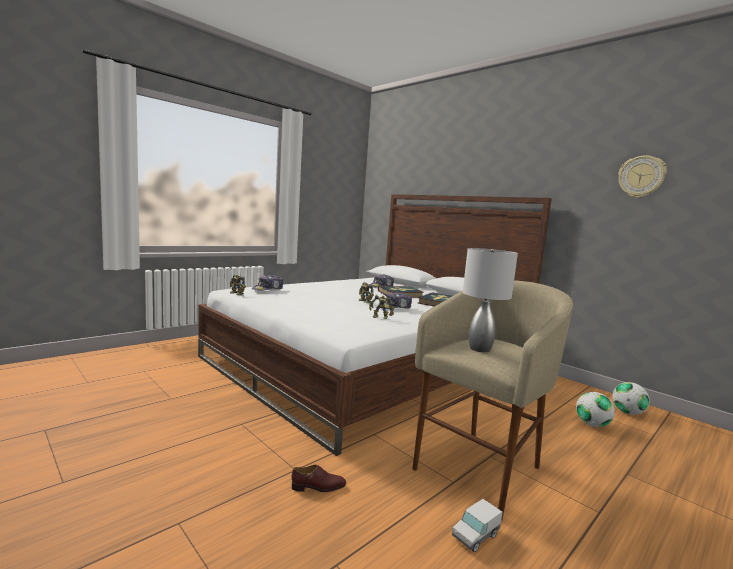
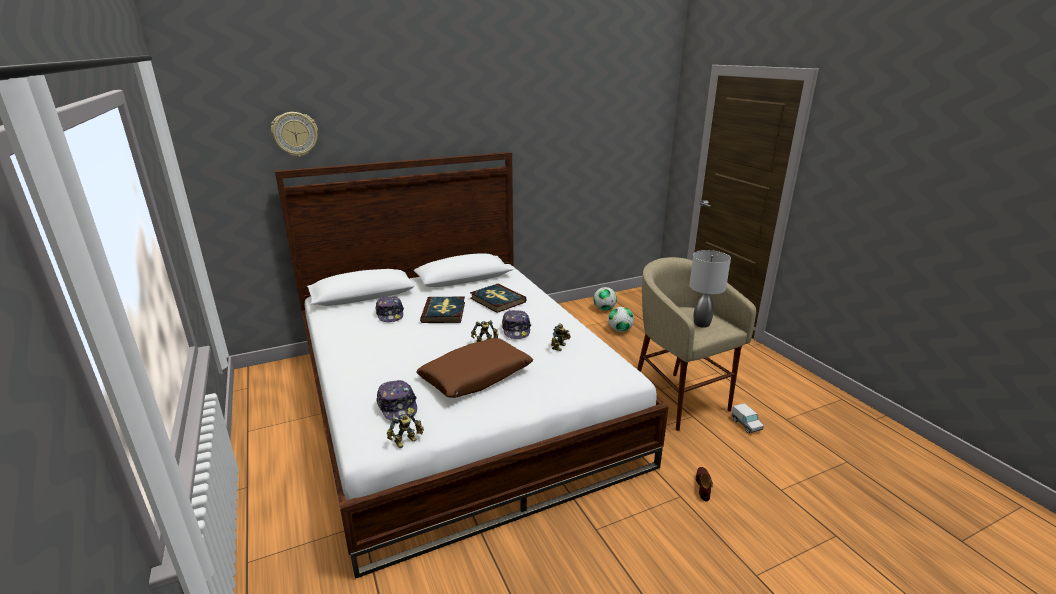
camera: 70 degrees left, 15 degrees up
(315, 302) = (476, 377): none -> brown pillow
(641, 177) = (572, 125): wall clock -> wall clock (295, 134)

